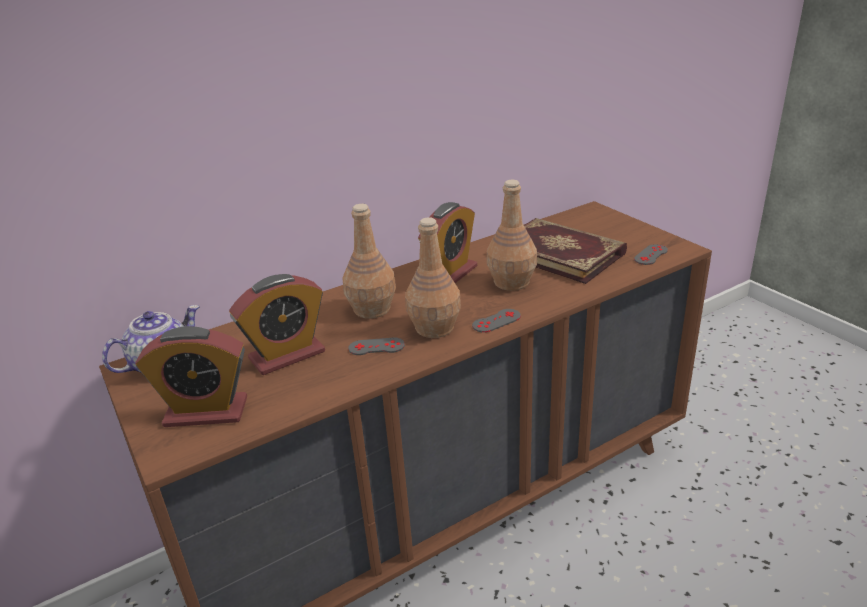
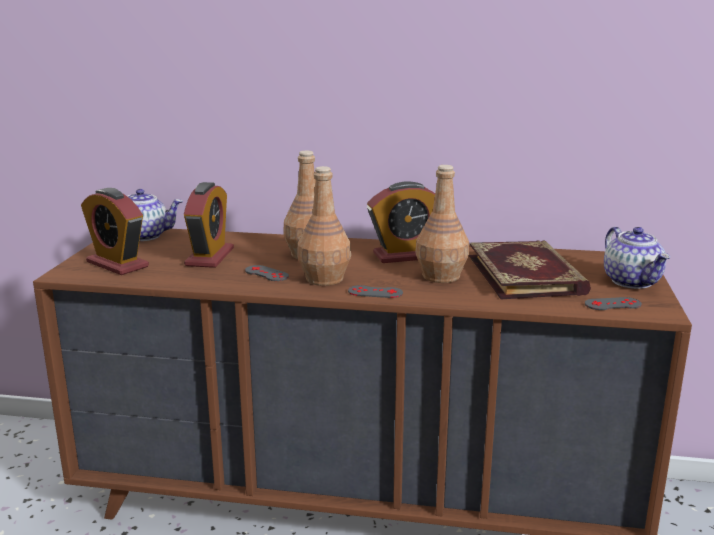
camera: 40 degrees right, 10 degrees down
(287, 355) = (210, 257): alarm clock -> alarm clock turned 90 degrees counterclockwise
(627, 230) = (633, 282): none -> teapot

